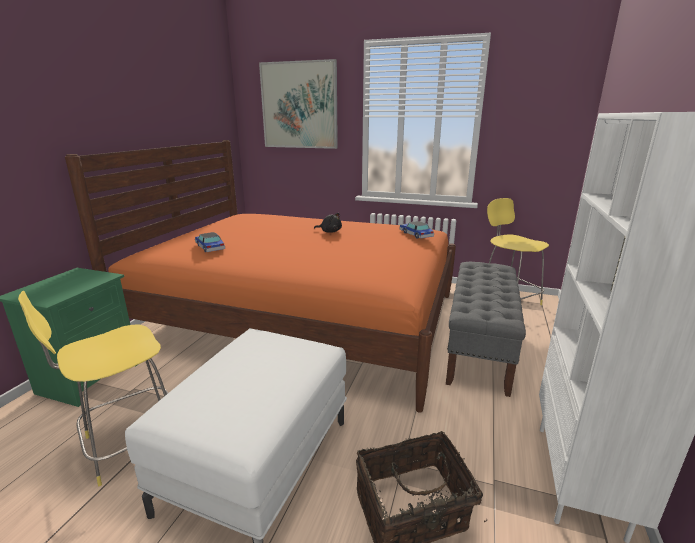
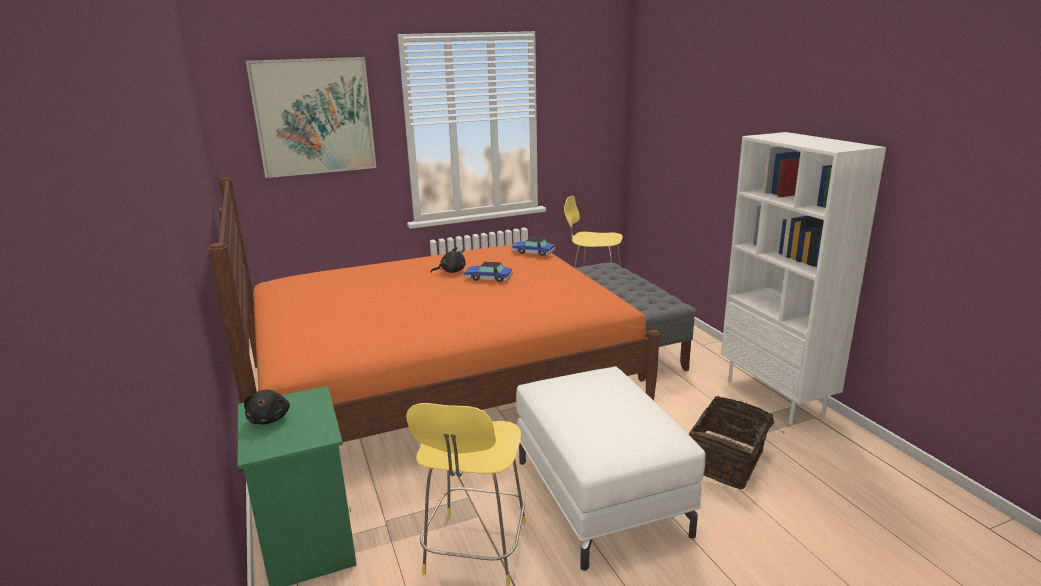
camera: 40 degrees left, 0 degrees up
(62, 280) = (269, 419): none -> black plush toy
(210, 247) = (366, 325): toy car -> toy car (488, 278)

